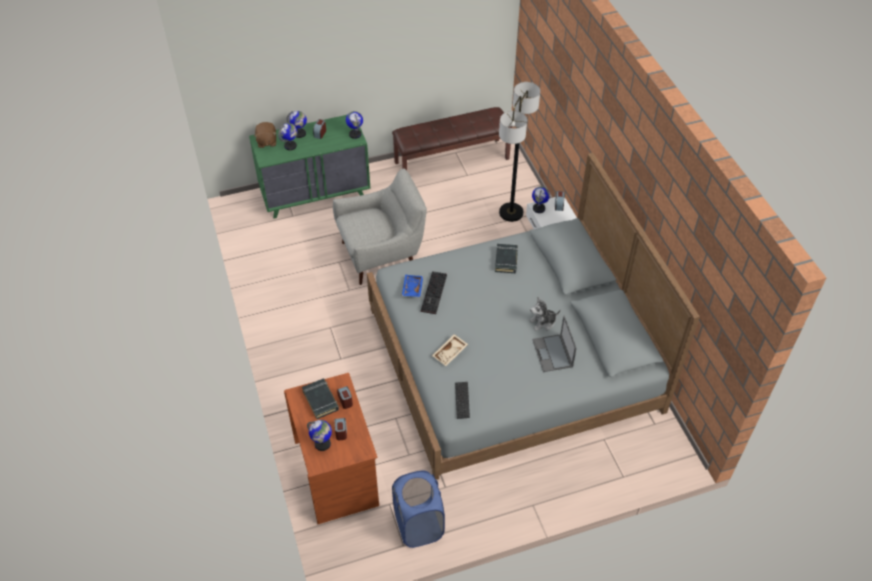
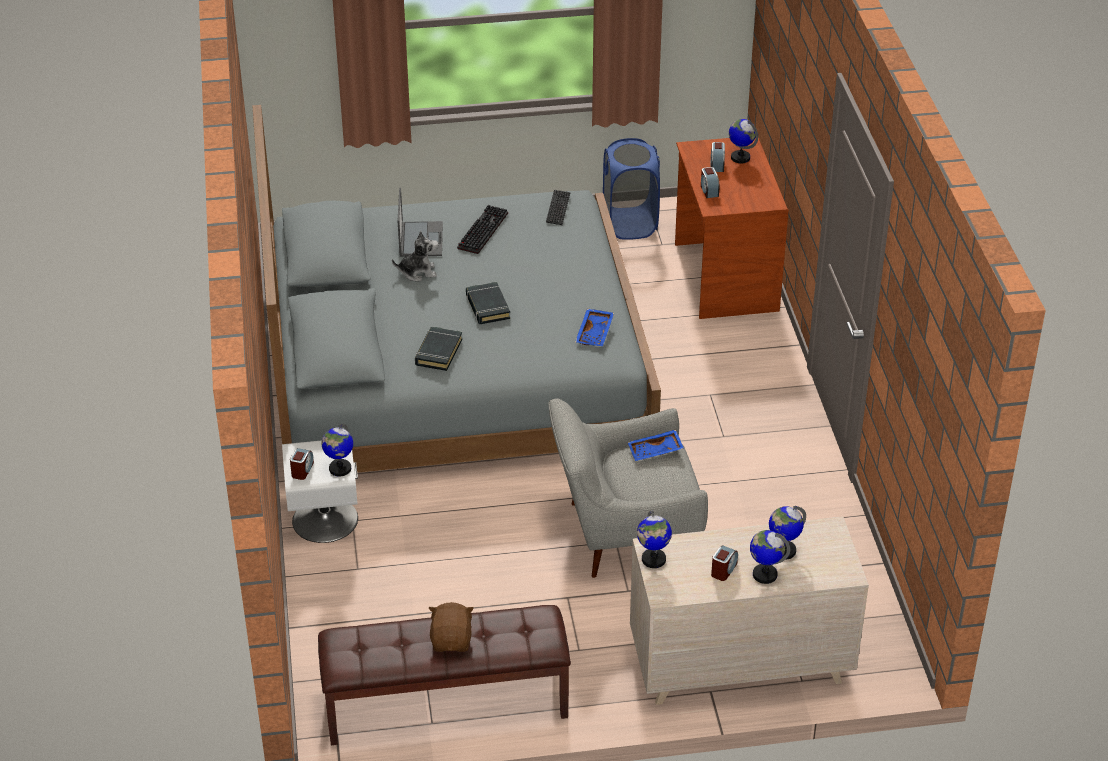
camera: 170 degrees left, 10 degrees down
(266, 142) = (831, 565): brown plush toy -> brown plush toy (452, 640)
(315, 194) = (739, 665): green dresser -> beige dresser
(320, 400) = (740, 194): black book -> black book (487, 306)
(365, 237) = (655, 451): none -> blue tray
(434, 294) = (563, 322): keyboard -> keyboard (482, 230)
(450, 353) = (559, 255): beige tray -> none
(511, 213) = (368, 579): floor lamp -> none

